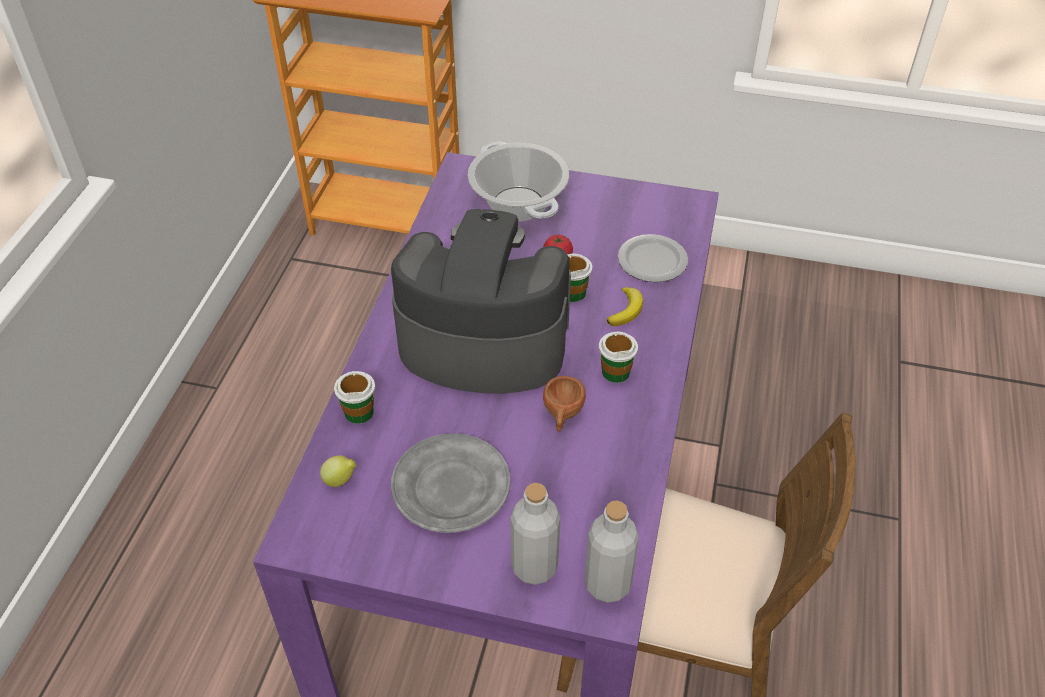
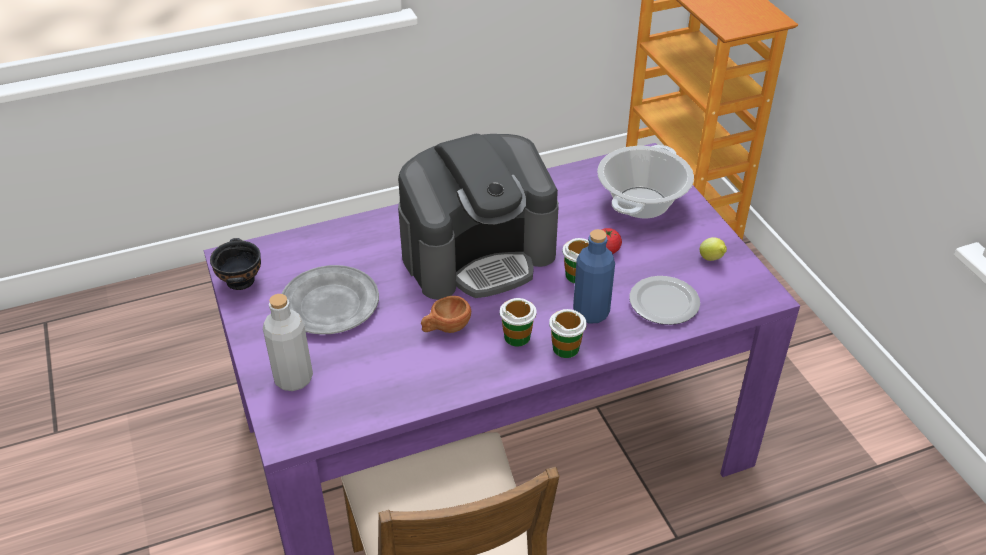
camera: 55 degrees right, 5 degrees down
(340, 480) = (294, 252): lemon -> lemon (711, 259)
(342, 549) = (240, 281): none -> black bowl
(359, 412) = (358, 231): cup -> cup (566, 348)
(482, 341) = (478, 254): coffee machine -> coffee machine turned 90 degrees clockwise
(608, 584) = (307, 425): grey bottle -> none
(626, 310) = (591, 313): banana -> blue bottle

